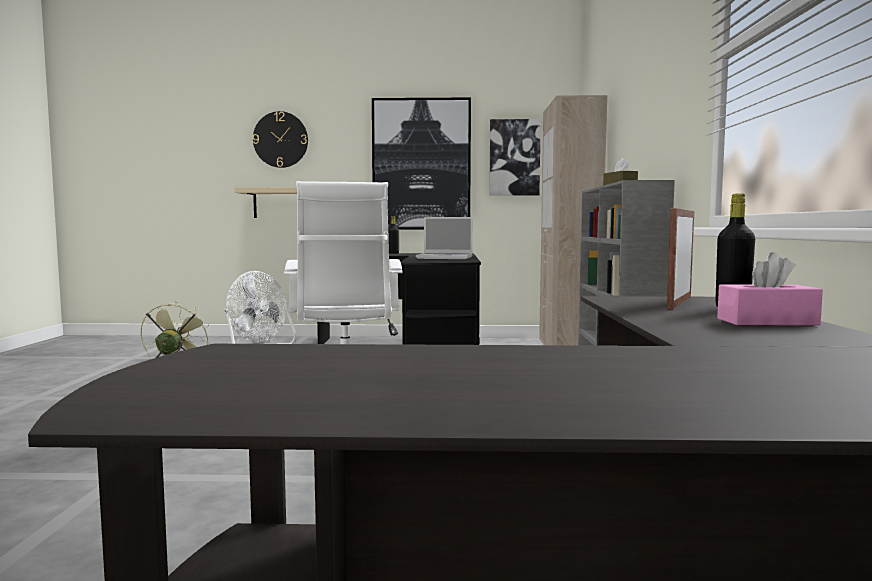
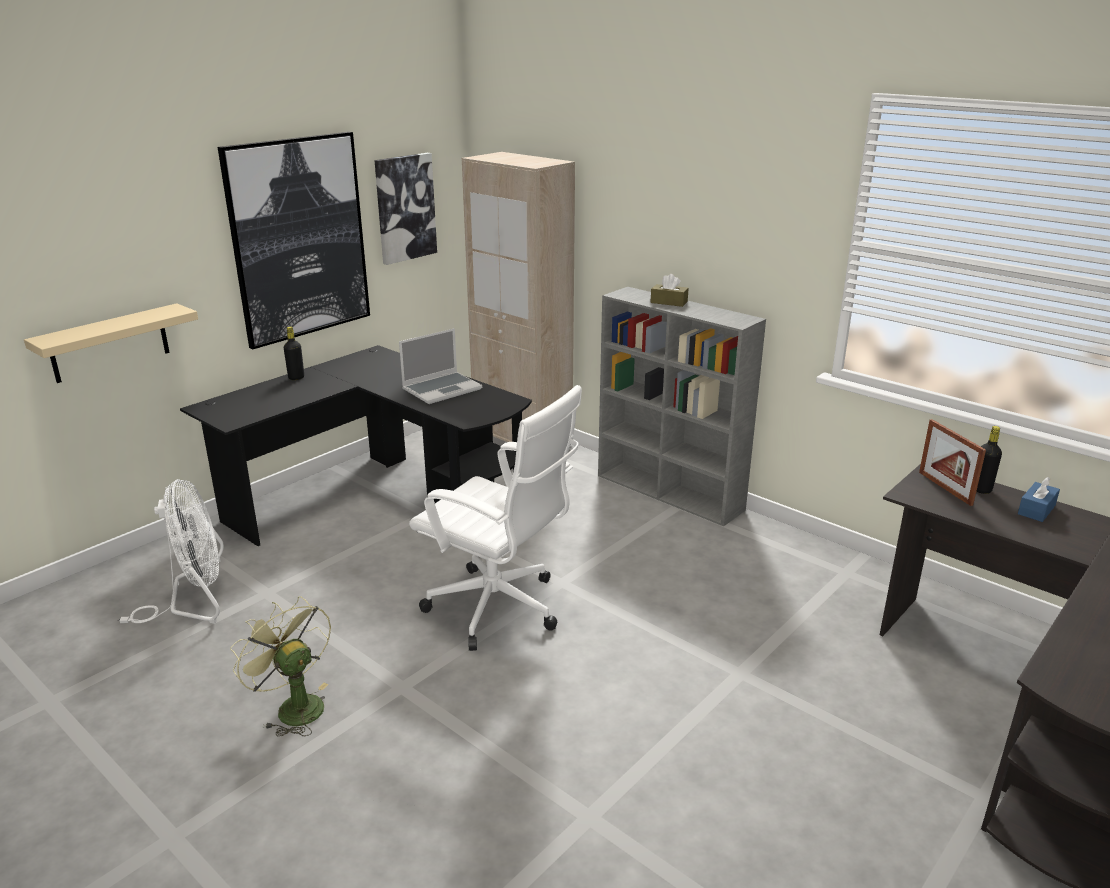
camera: 50 degrees left, 20 degrees up
(280, 139) = (77, 238): wall clock -> none
(767, 322) = (1036, 509): pink tissue box -> blue tissue box

